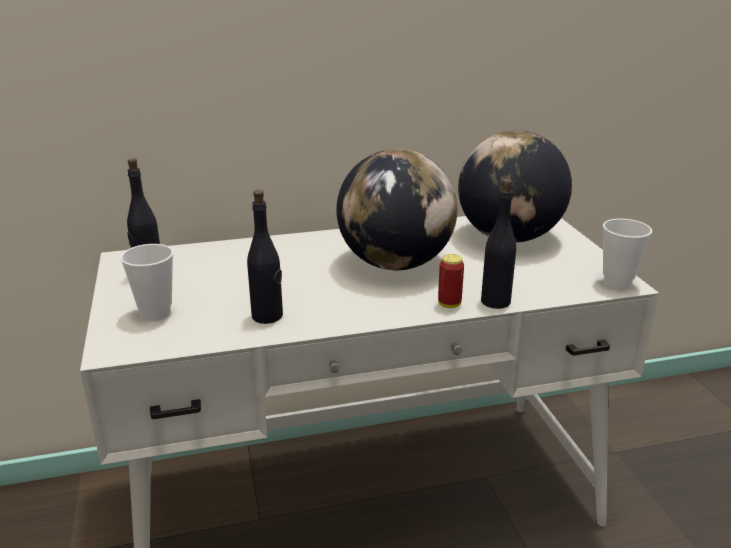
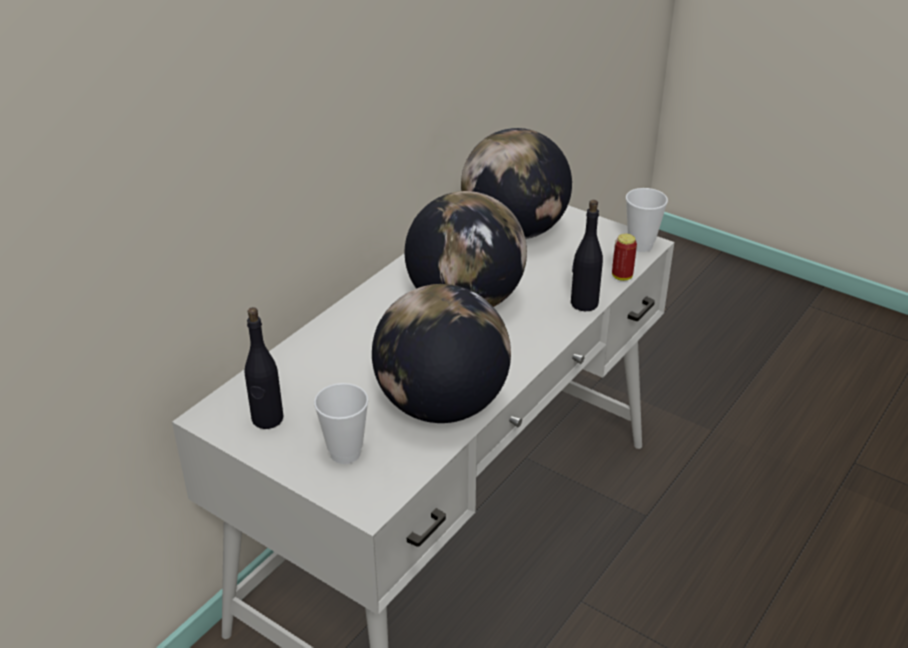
camera: 40 degrees left, 10 degrees up
(267, 316) = (441, 405): black bottle -> globe
(449, 304) = (557, 322): can -> can (622, 276)

